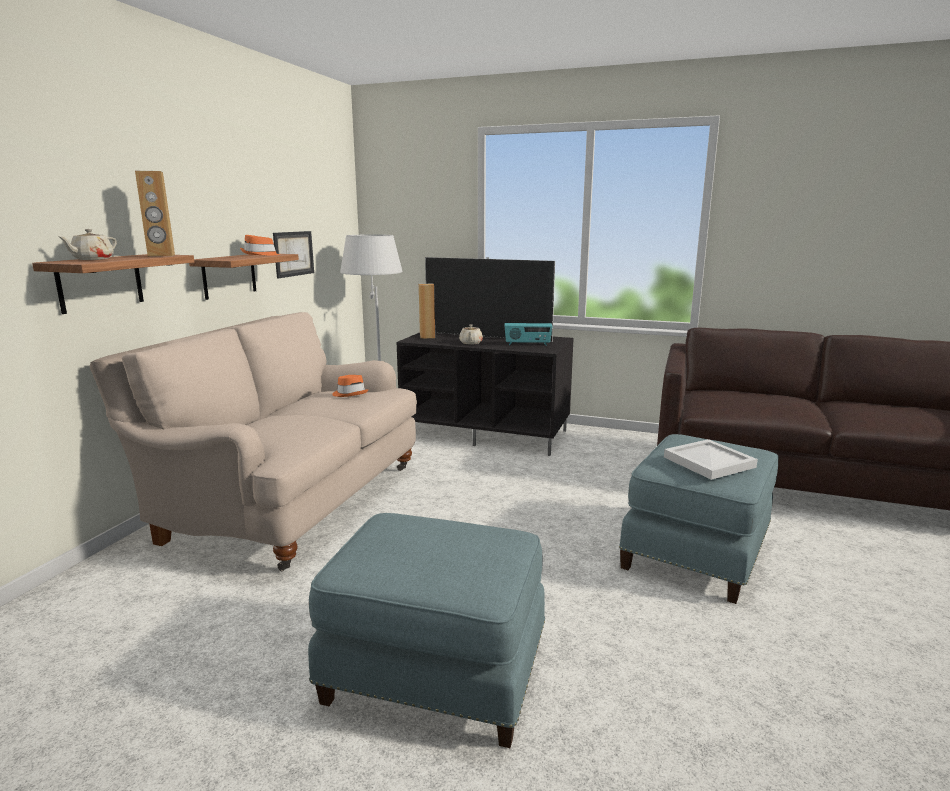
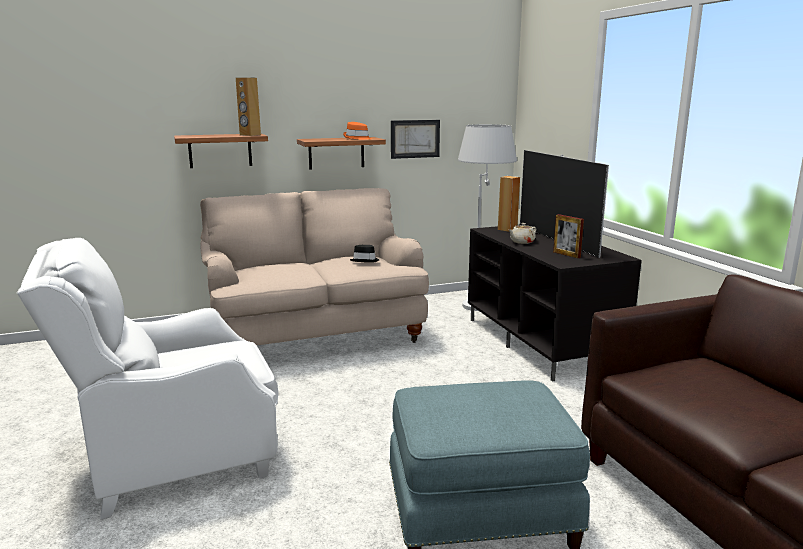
camera: 50 degrees right, 0 degrees up
(92, 259) = (204, 135): beige teapot -> none
(350, 394) = (365, 260): orange hat -> black hat
(434, 674) = (173, 459): blue ottoman -> white armchair
(527, 344) = (566, 254): radio -> picture frame
(709, 461) = (465, 408): white tray -> none

